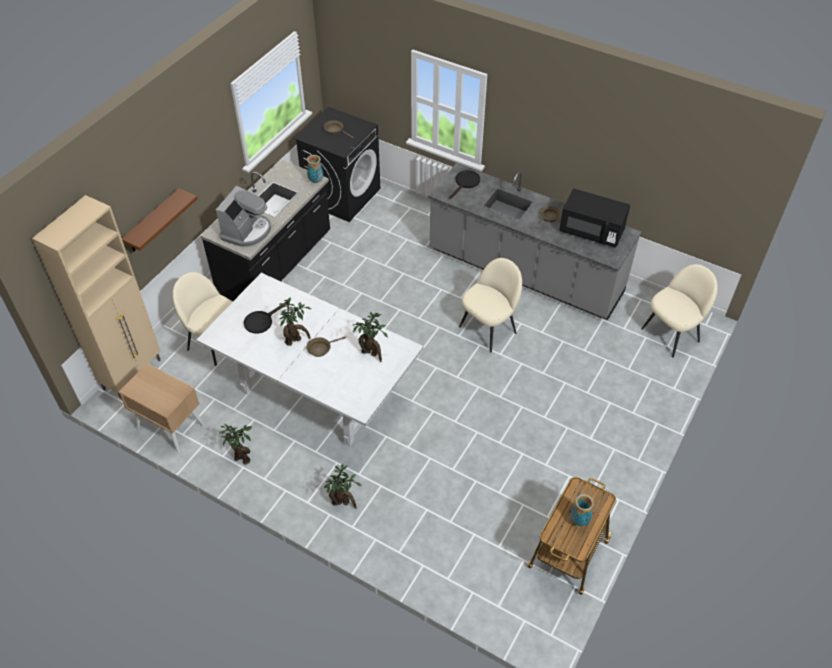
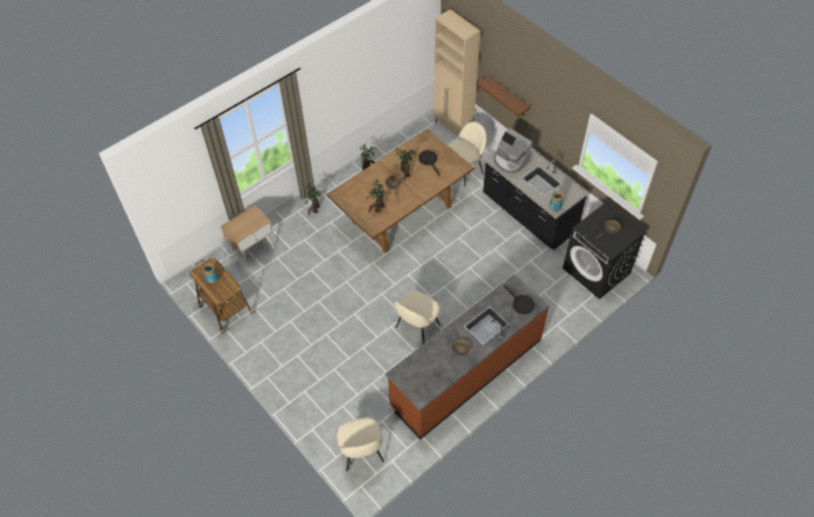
camera: 110 degrees right, 5 degrees up
(170, 427) = (405, 141): beige nightstand -> beige nightstand (253, 249)
(315, 391) = (402, 214): white dining table -> brown dining table
(489, 329) = (417, 327): beige chair -> beige chair turned 60 degrees clockwise
(524, 272) = (466, 372): grey counter -> brown counter
(591, 231) = (433, 372): black microwave -> none

